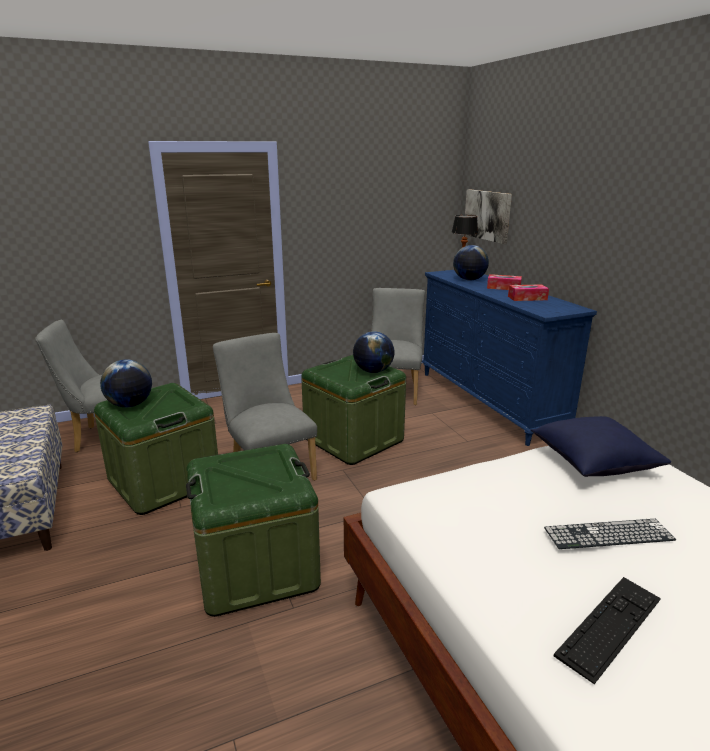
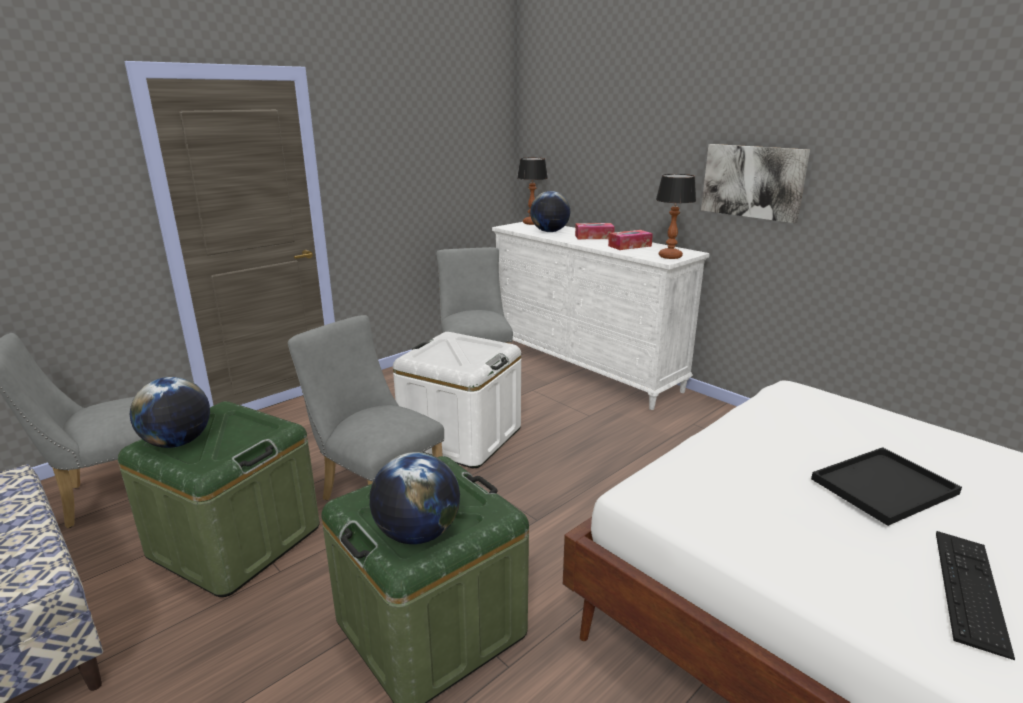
camera: 20 degrees left, 0 degrees up
(353, 439) = (461, 437): green storage box -> white storage box
(373, 371) = (481, 349): globe -> globe (417, 534)
(487, 215) = (556, 157): picture -> picture (753, 181)
(488, 402) = (585, 368): blue dresser -> white dresser
(554, 310) = (670, 256): none -> table lamp
(593, 462) = (802, 413): blue pillow -> none
(608, 534) = (883, 487): keyboard -> black tray

